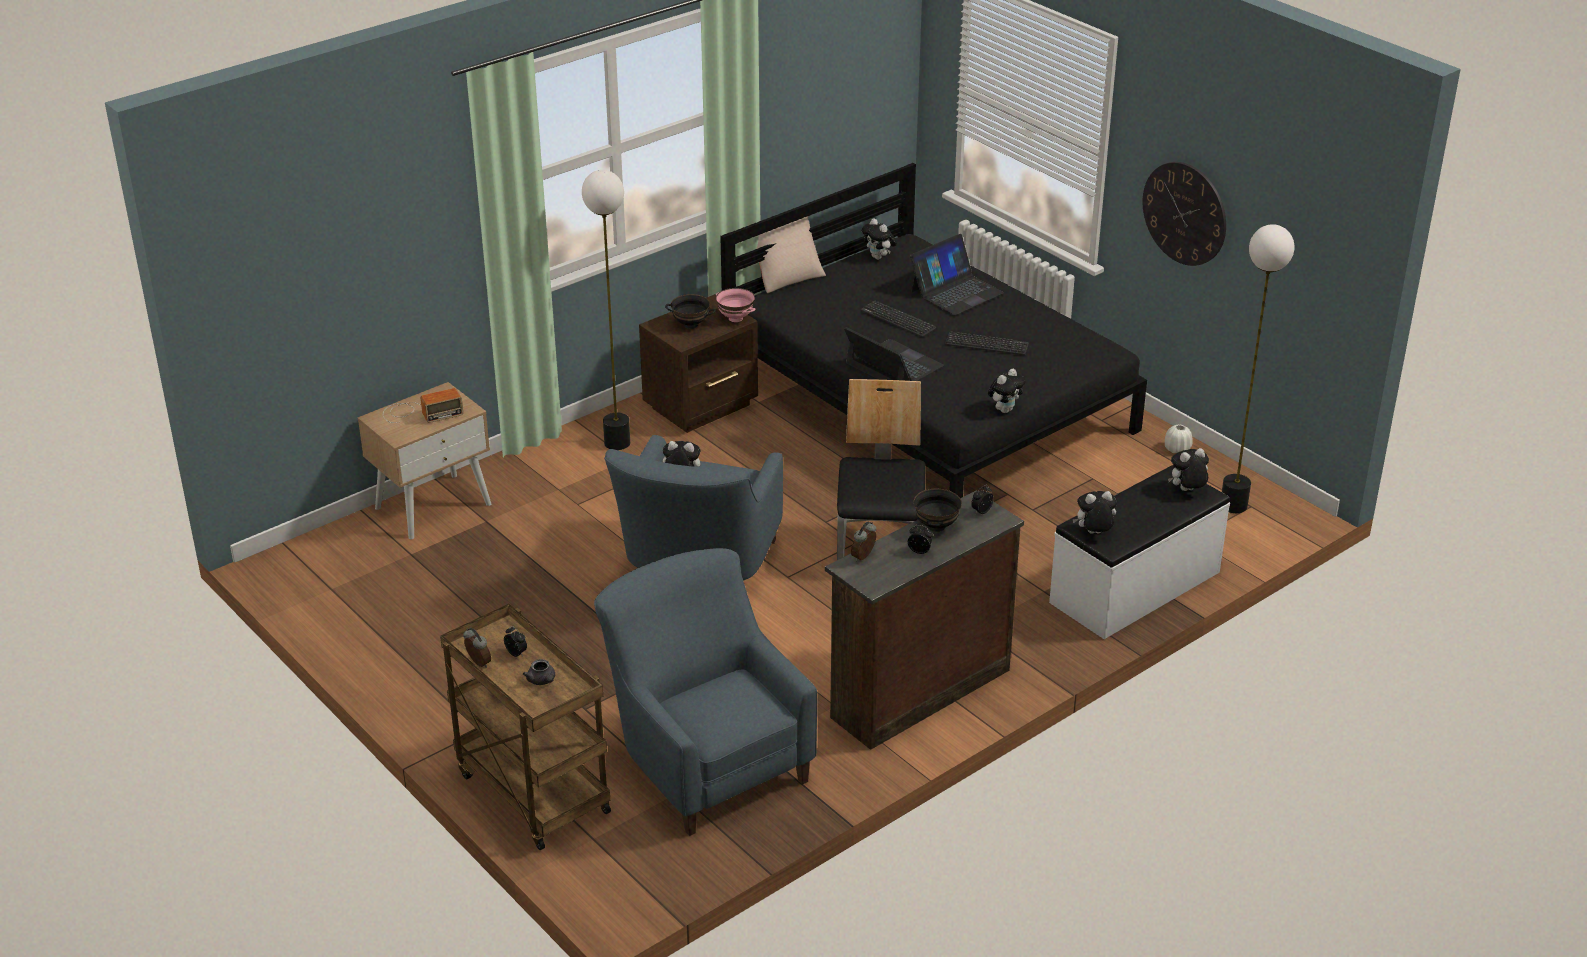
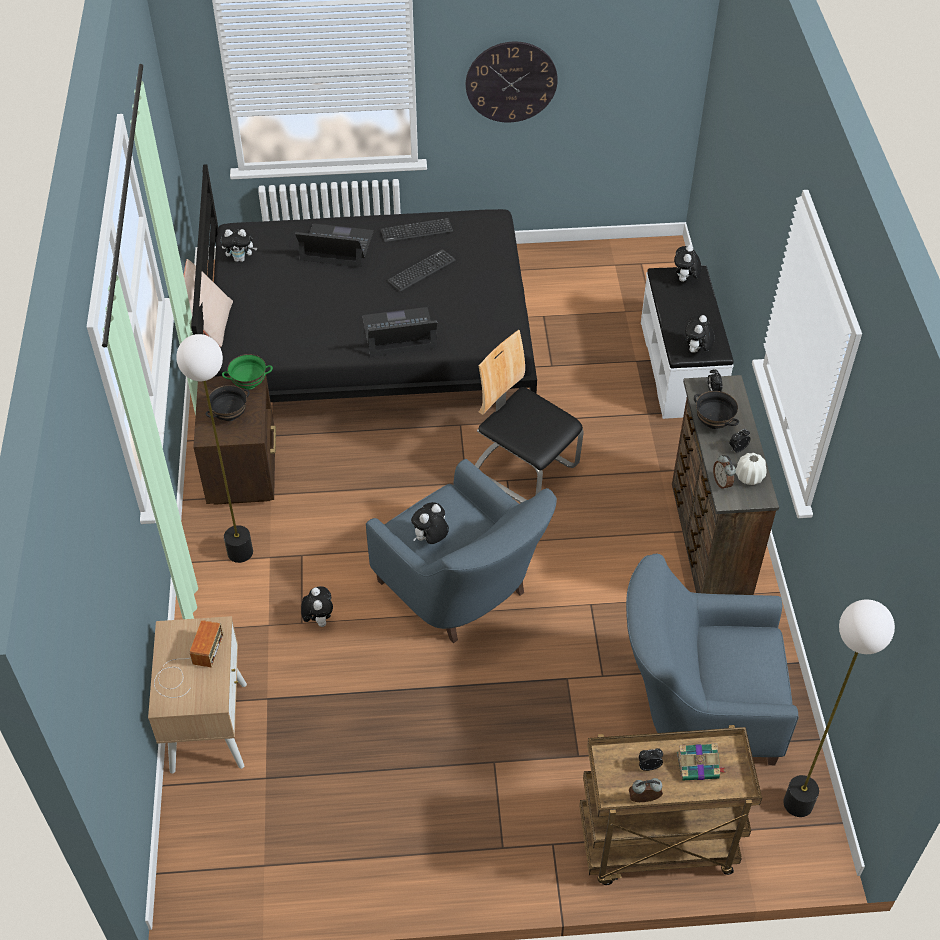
camera: 55 degrees left, 15 degrees up
(542, 681) = (699, 766): grey teapot -> book
(736, 318) = (249, 384): pink bowl -> green bowl
(898, 319) = (340, 296): keyboard -> keyboard (416, 231)
(956, 292) = (336, 246): laptop -> laptop turned 75 degrees counterclockwise
(1005, 410) = (513, 309): plush toy -> plush toy (318, 619)
(1177, 449) = (549, 258): white vase -> white vase (749, 477)
(1234, 505) = (633, 270): floor lamp -> floor lamp (798, 803)

